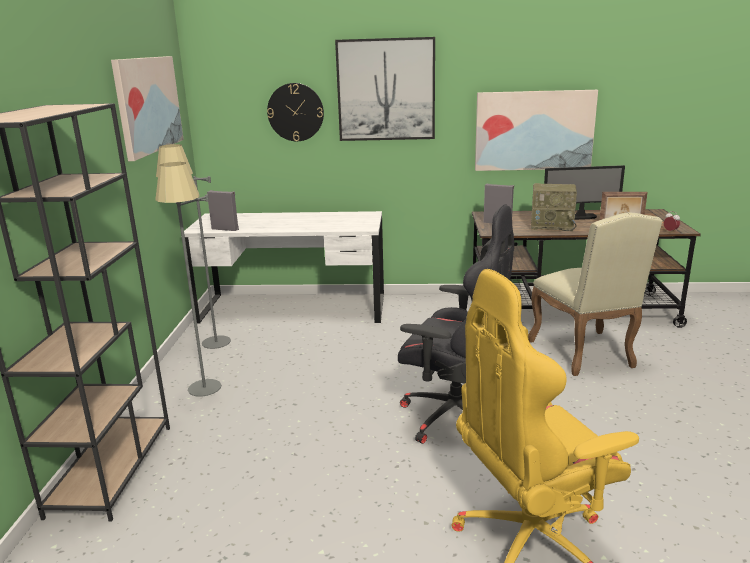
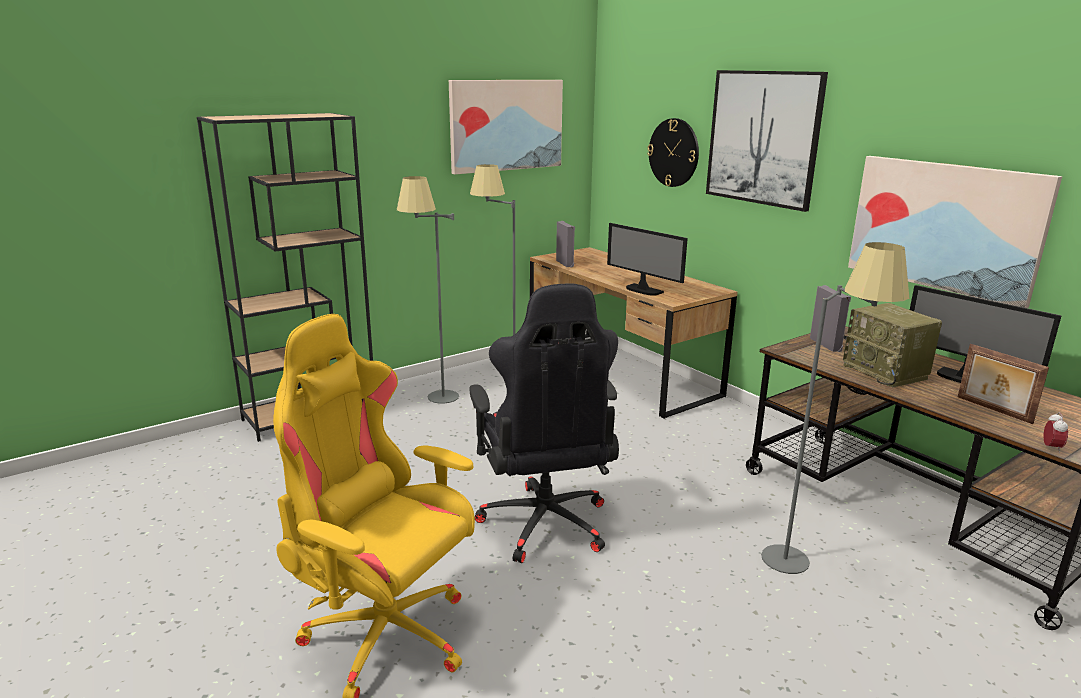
camera: 50 degrees right, 0 degrees up
(293, 308) = (620, 371): white desk -> brown desk
(332, 228) = (643, 290): none -> monitor
(584, 354) = (807, 564): beige chair -> grey floor lamp

